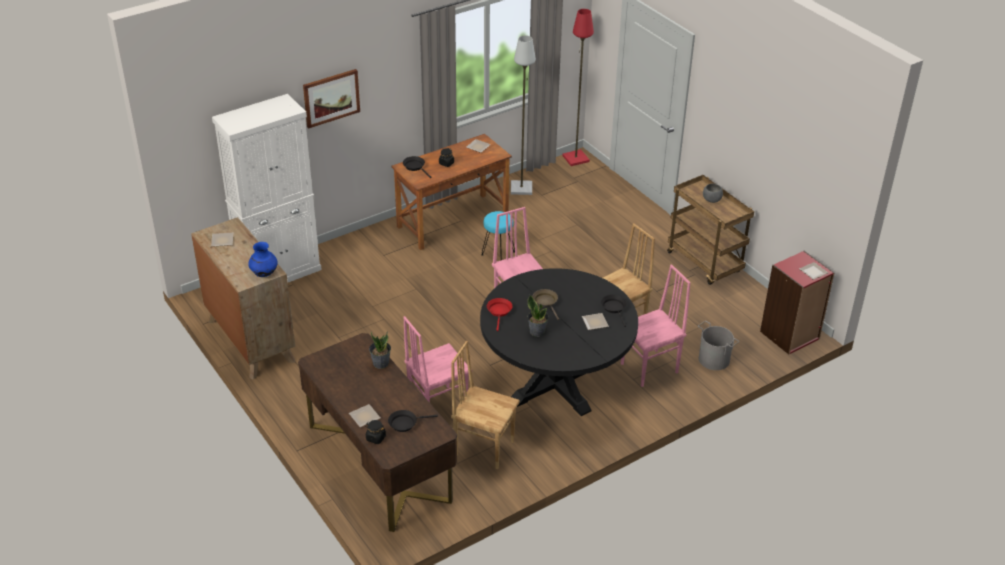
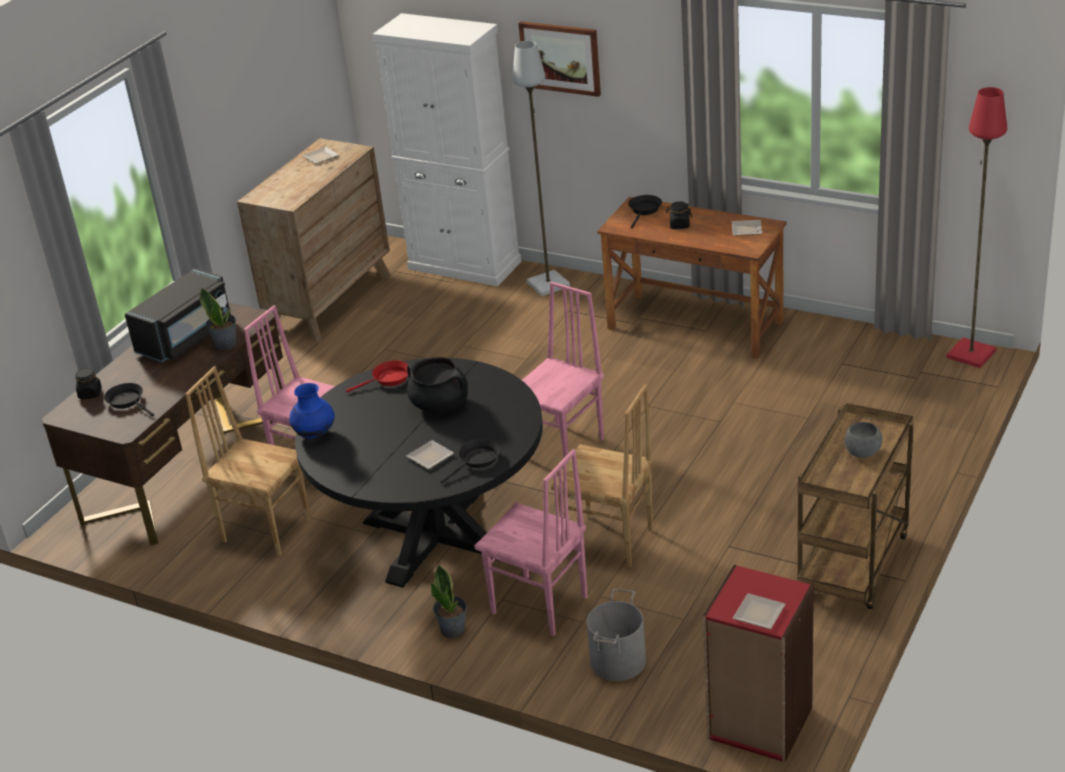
camera: 65 degrees right, 5 degrees down
(264, 273) = (282, 200): blue vase -> blue vase (315, 434)
(351, 377) = (186, 337): none -> black microwave
(363, 417) = (122, 372): plate -> none
(484, 447) = (266, 529): brown chair -> brown chair turned 60 degrees counterclockwise
(498, 253) = (664, 384): turquoise stool -> none
(521, 188) = (837, 343): grey floor lamp -> grey floor lamp (549, 284)
(537, 331) = (372, 421): potted plant -> potted plant (453, 629)
(546, 303) = (440, 405): brown frying pan -> black cooking pot

